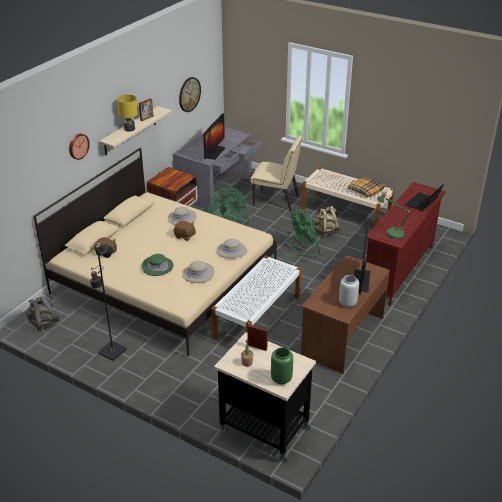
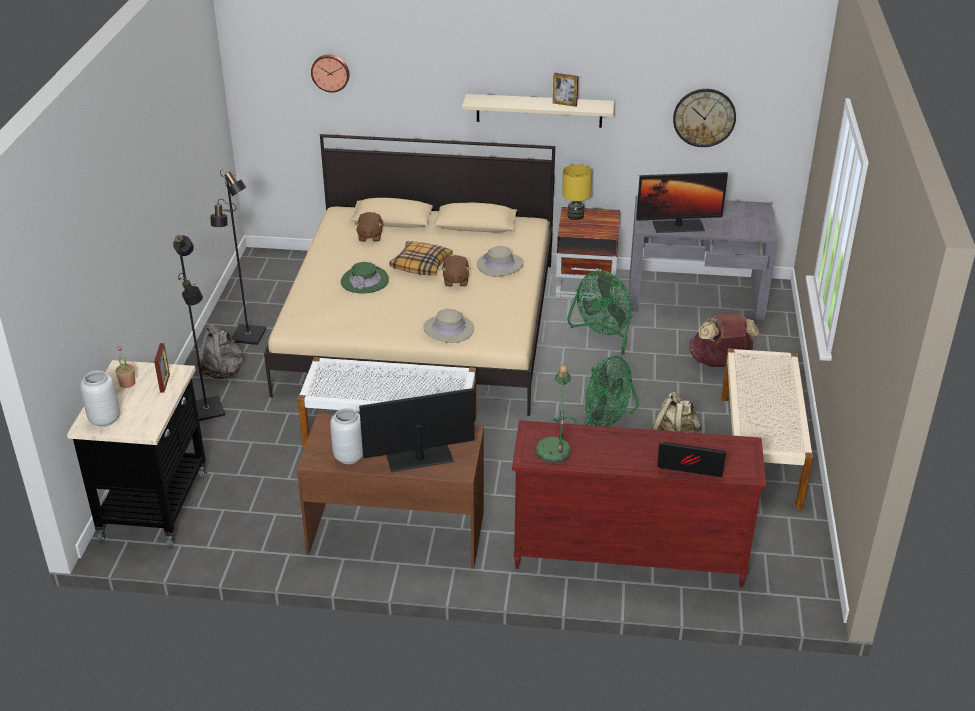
camera: 65 degrees right, 0 degrees up
(43, 323) = (272, 270): grey backpack -> grey backpack (223, 371)
(78, 146) = (422, 81): wall clock -> wall clock (330, 72)
(129, 129) = (520, 102): yellow table lamp -> yellow table lamp (575, 216)
(181, 387) = (206, 410): none -> black floor lamp
(198, 273) = (370, 317): beige hat -> none
(275, 200) = (719, 363): beige chair -> brown backpack
(281, 378) = (105, 419): green vase -> grey vase
(365, 190) = (771, 423): pillow -> pillow (421, 264)

